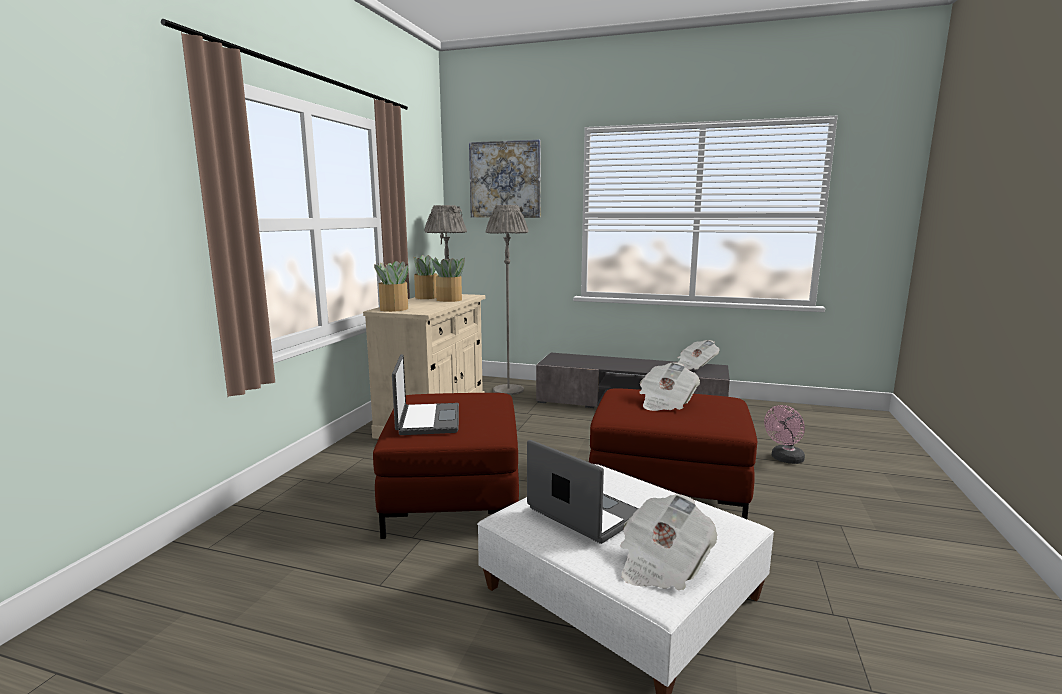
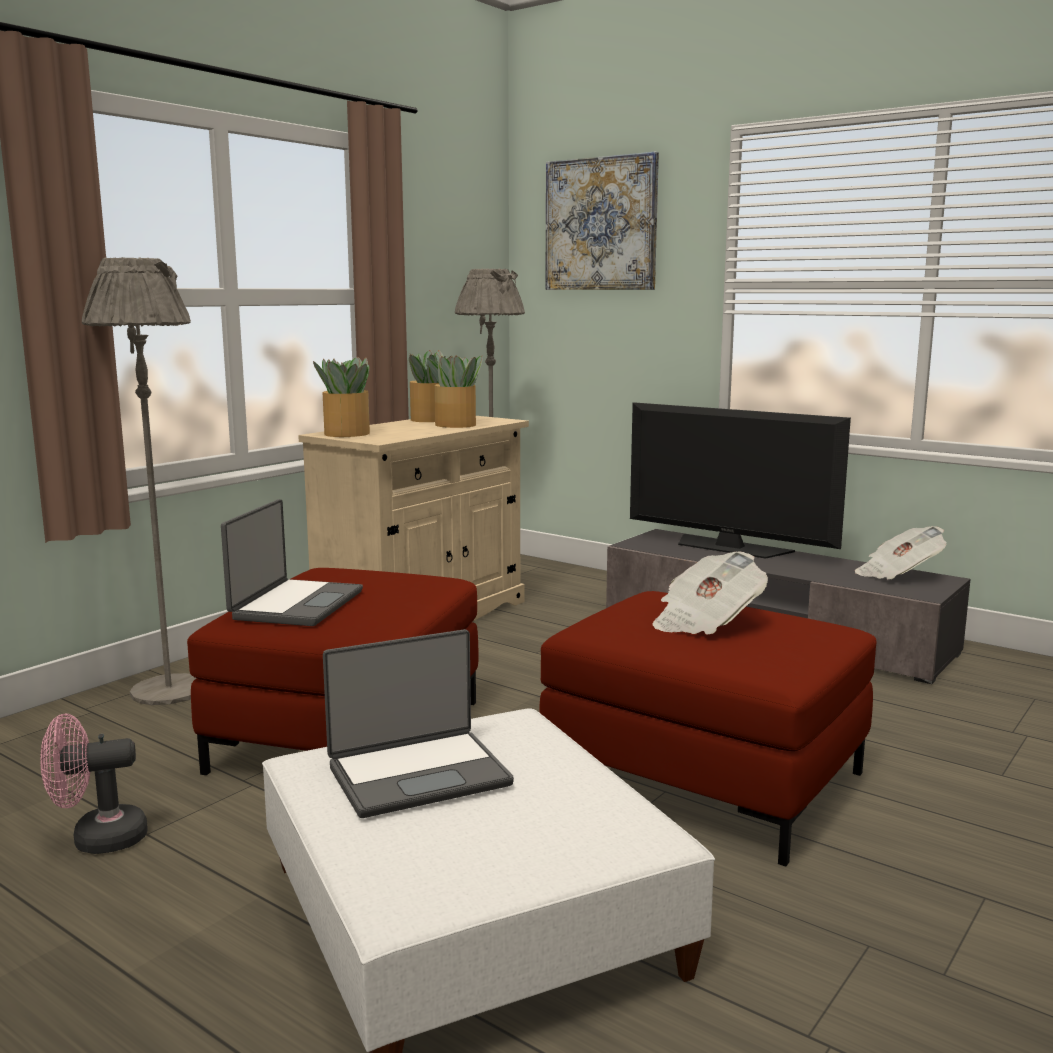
camera: 20 degrees right, 0 degrees up
(508, 390) = (579, 588): grey floor lamp -> grey floor lamp (169, 690)
(583, 514) = (418, 774): laptop -> laptop turned 90 degrees clockwise
(600, 359) = (729, 547): none -> television
(661, 565) = (455, 867): newspaper -> none
(785, 459) = (987, 767): pink fan -> pink fan (97, 839)

